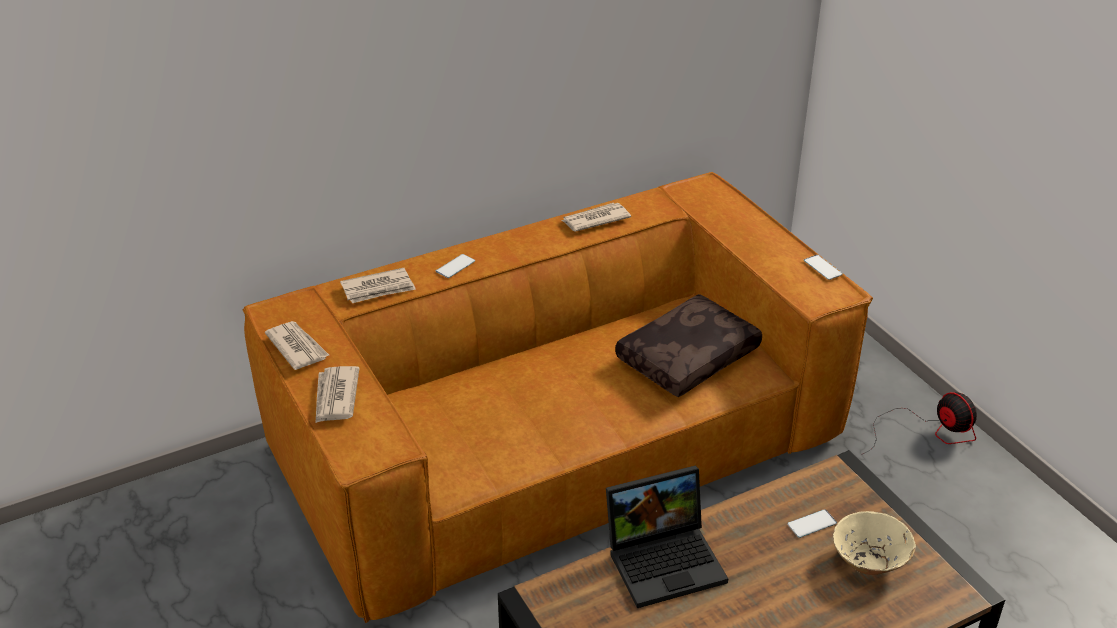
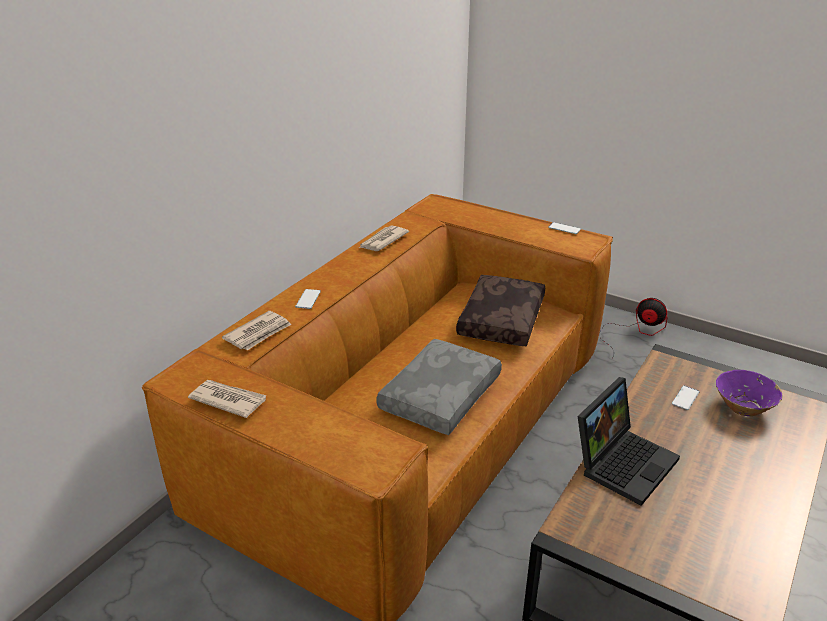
camera: 30 degrees left, 5 degrees down
(335, 397) = (303, 427): newspaper -> none
(540, 417) = (439, 395): none -> grey pillow
(869, 561) = (743, 408): beige bowl -> purple bowl

